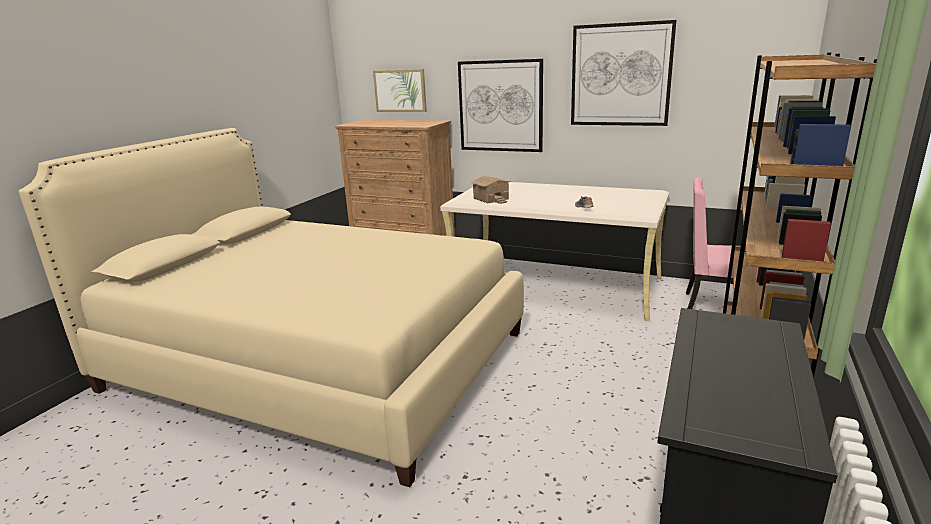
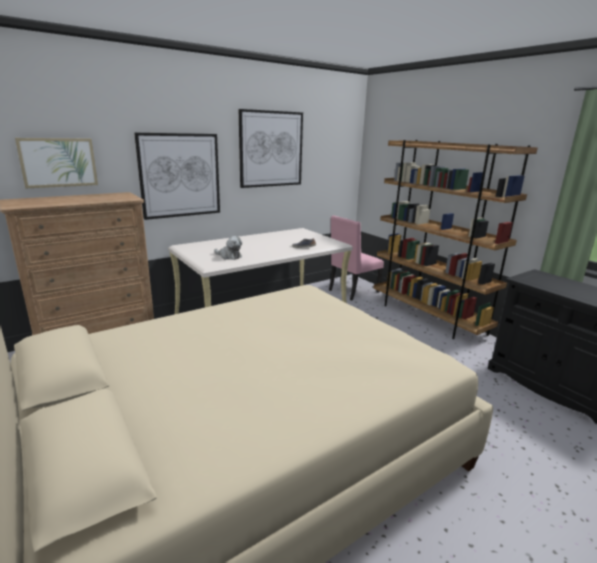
camera: 60 degrees left, 0 degrees up
(491, 198) = (229, 256): toy house -> plush toy

